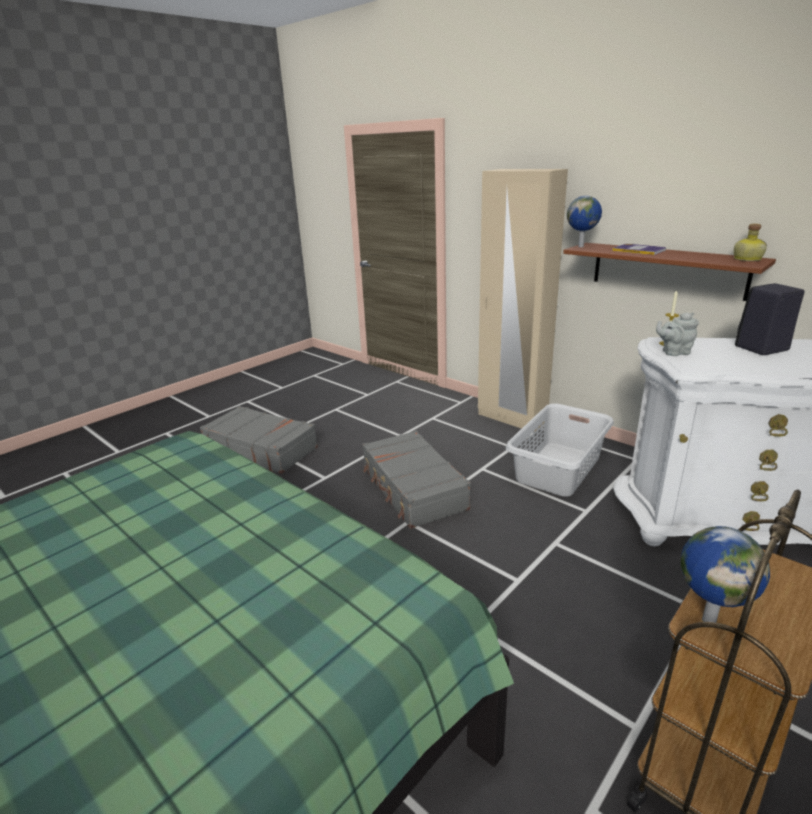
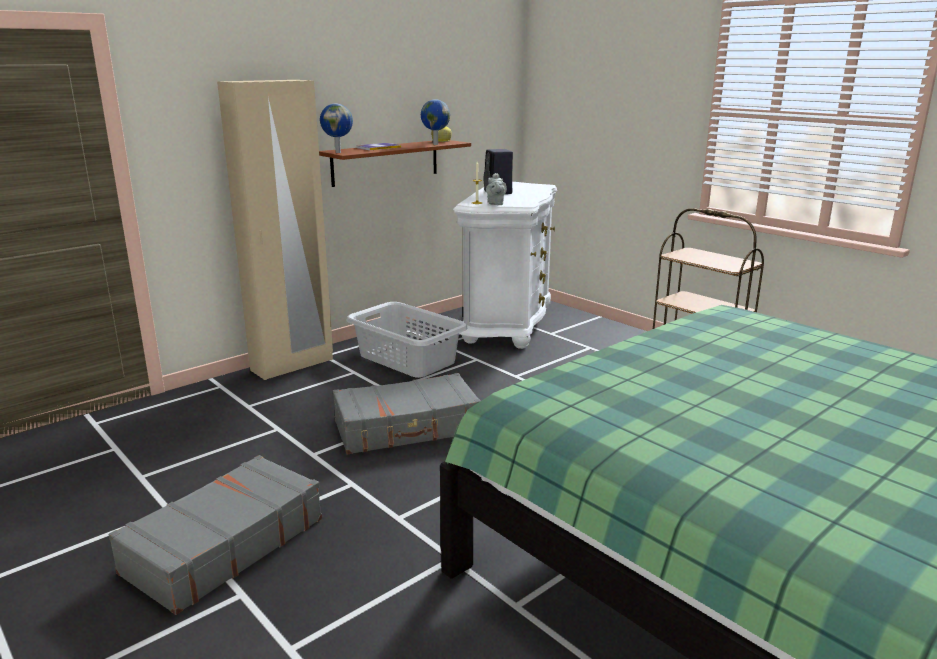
camera: 85 degrees left, 5 degrees down
(708, 619) = (726, 266): globe -> globe (435, 144)

